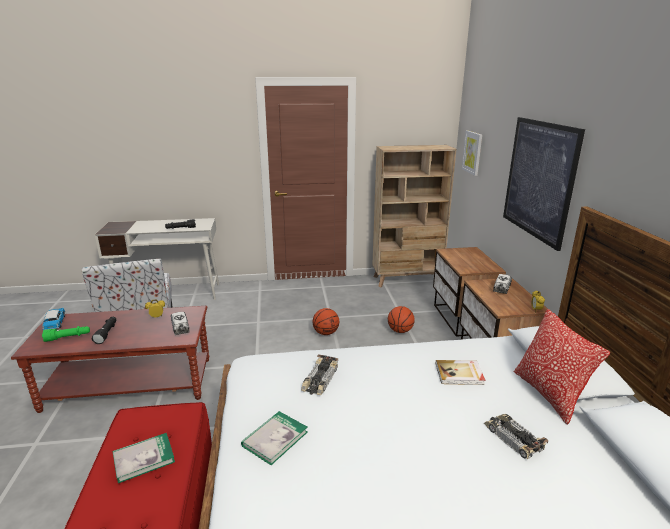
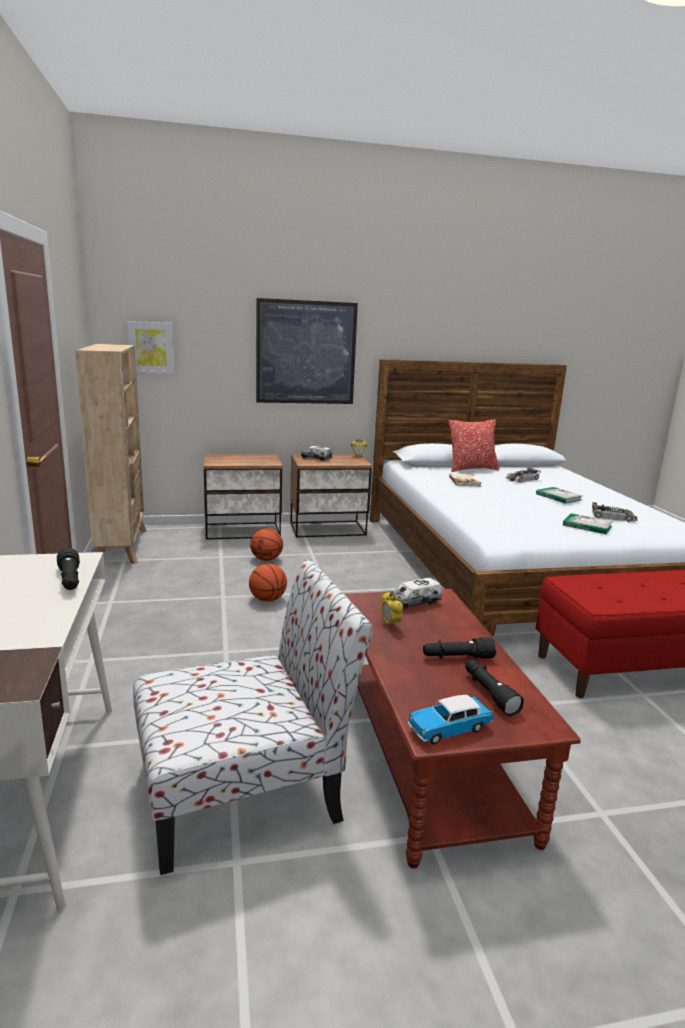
camera: 95 degrees left, 5 degrees down
(68, 337) = (489, 693): green flashlight -> black flashlight
(144, 458) = (636, 590): book -> book (558, 497)
(320, 380) = (509, 512): toy car -> toy car (613, 517)

